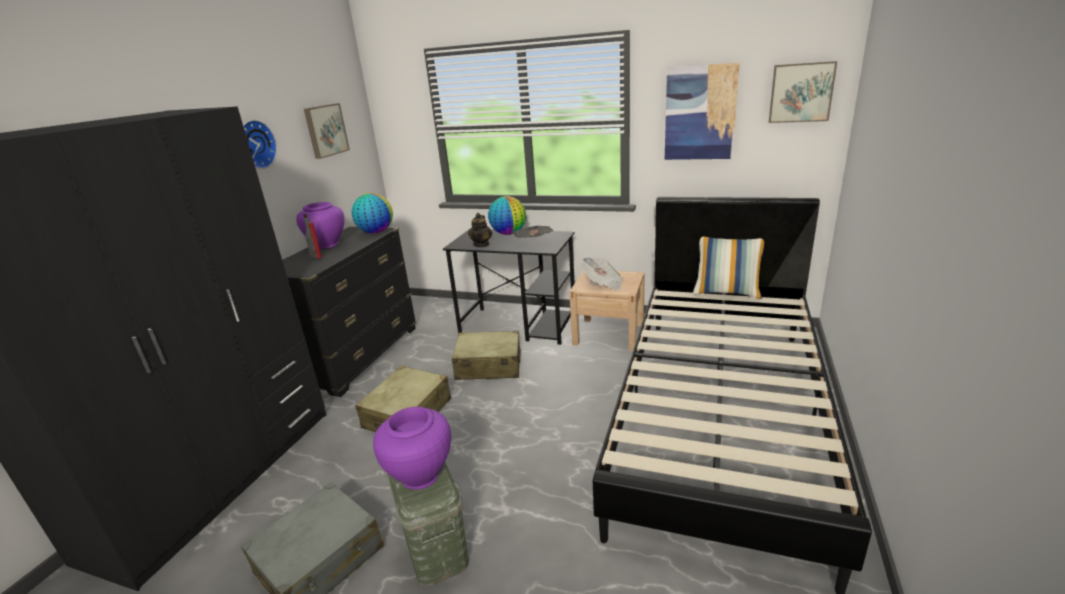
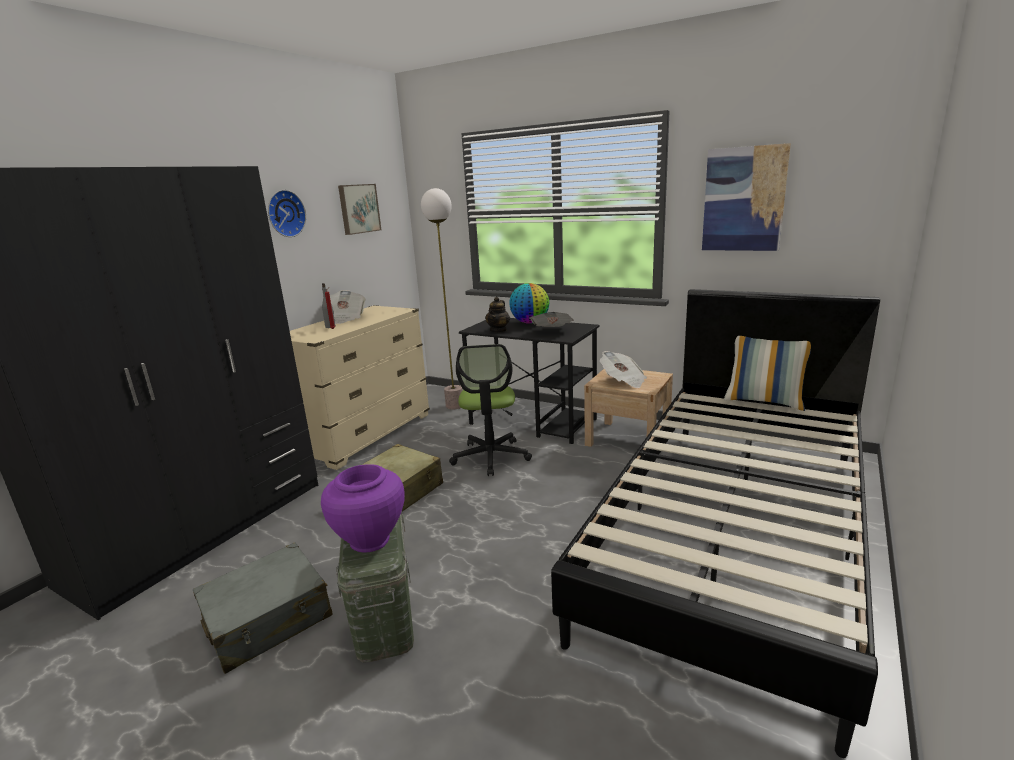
camera: 10 degrees right, 5 degrees down
(327, 245) = (345, 318): purple vase -> newspaper
(358, 357) = (365, 435): black dresser -> beige dresser
(376, 232) = (395, 311): globe -> none
(439, 316) = (455, 405): none -> floor lamp
(488, 366) = (491, 457): beige suitcase -> office chair
(801, 92) = (862, 176): picture -> none

